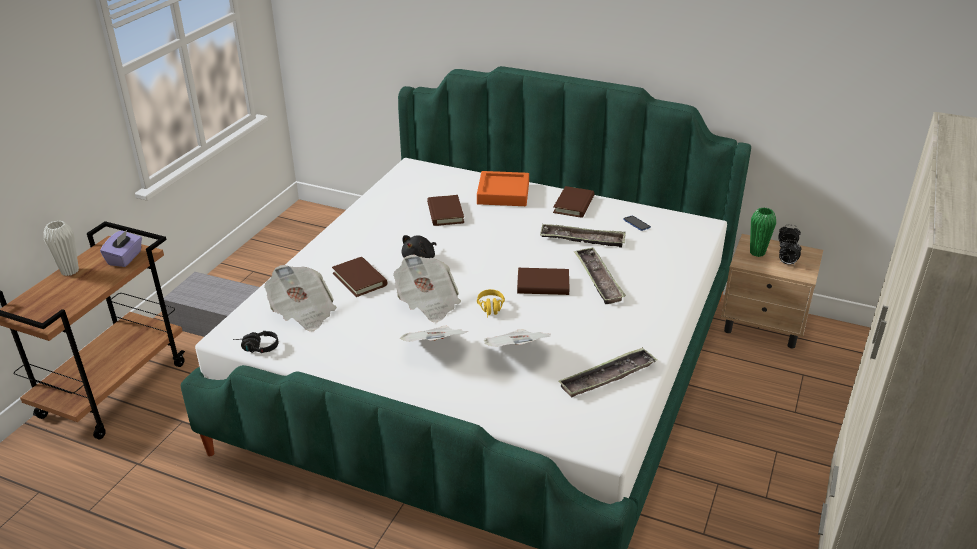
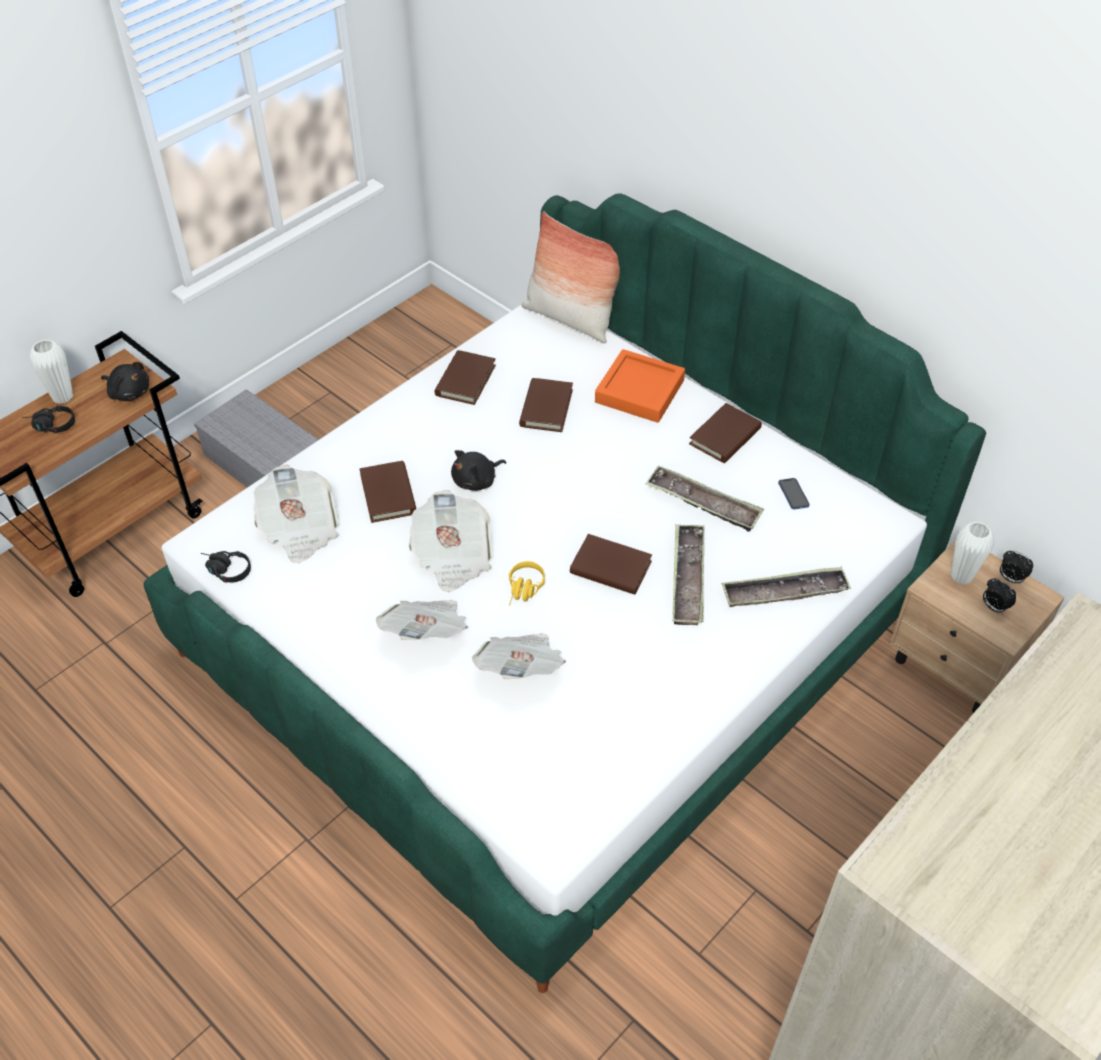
camera: 20 degrees right, 15 degrees up
(67, 290) = (50, 426): none -> black headphones
(125, 258) = (129, 392): purple tissue box -> black plush toy
(379, 209) = (465, 380): none -> brown book
(433, 167) = (570, 319): none -> pillow
(607, 377) = (613, 743): tray -> tray (784, 592)
(757, 253) = (961, 576): green vase -> white vase

